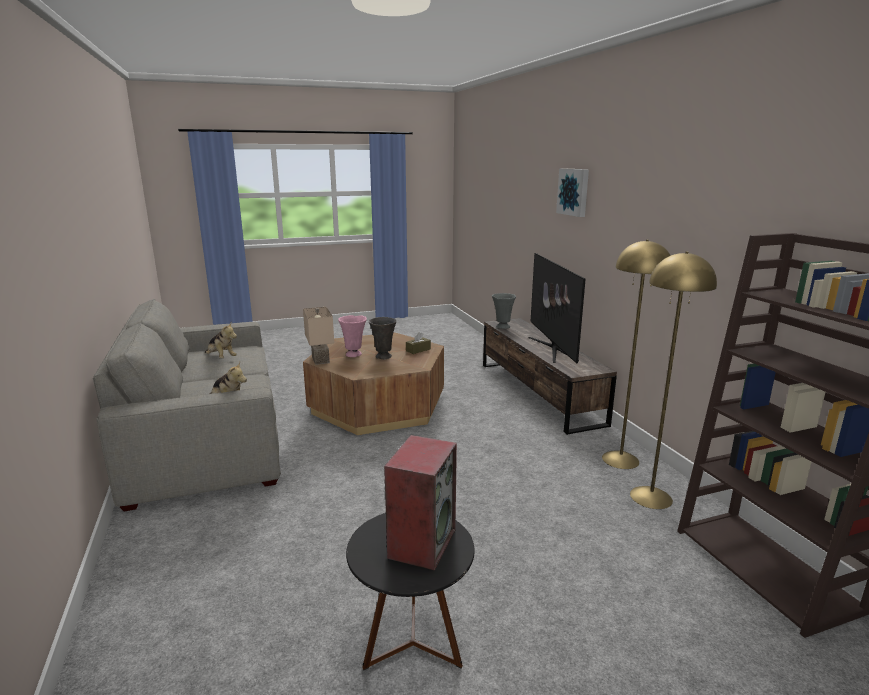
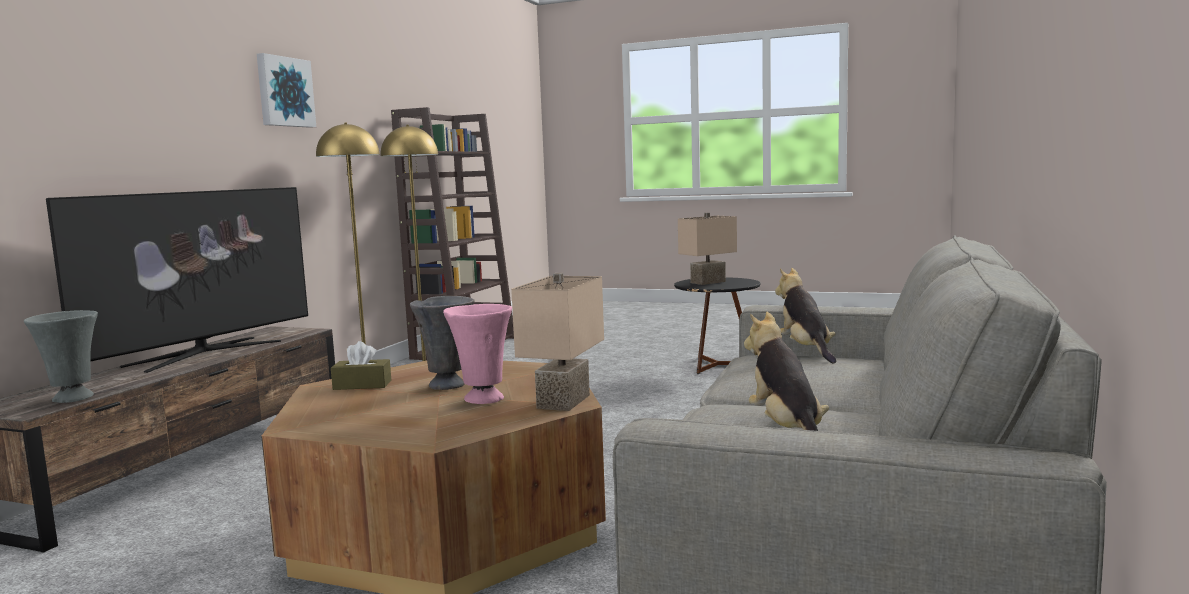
camera: 140 degrees left, 10 degrees down
(421, 542) = (708, 282): speaker -> beige table lamp
(574, 192) = (94, 62): picture -> picture (284, 92)

